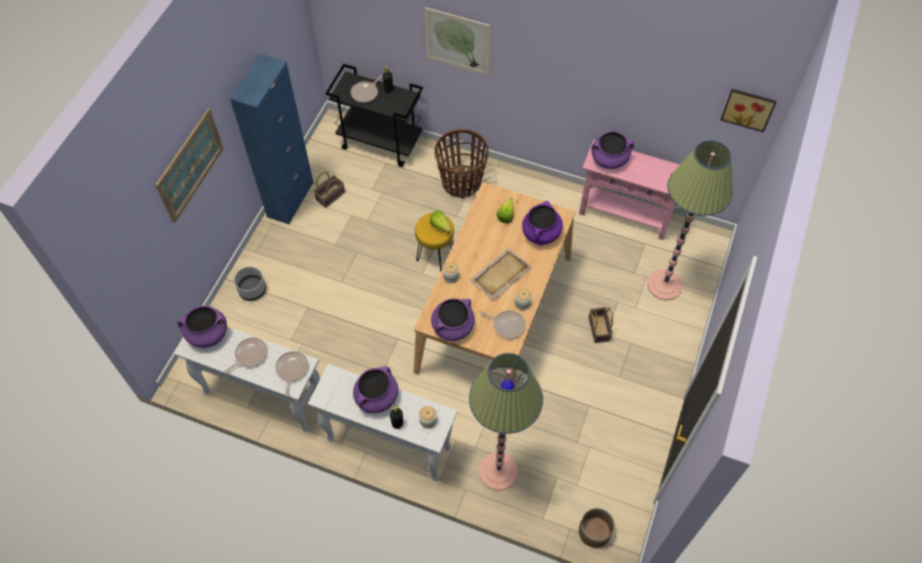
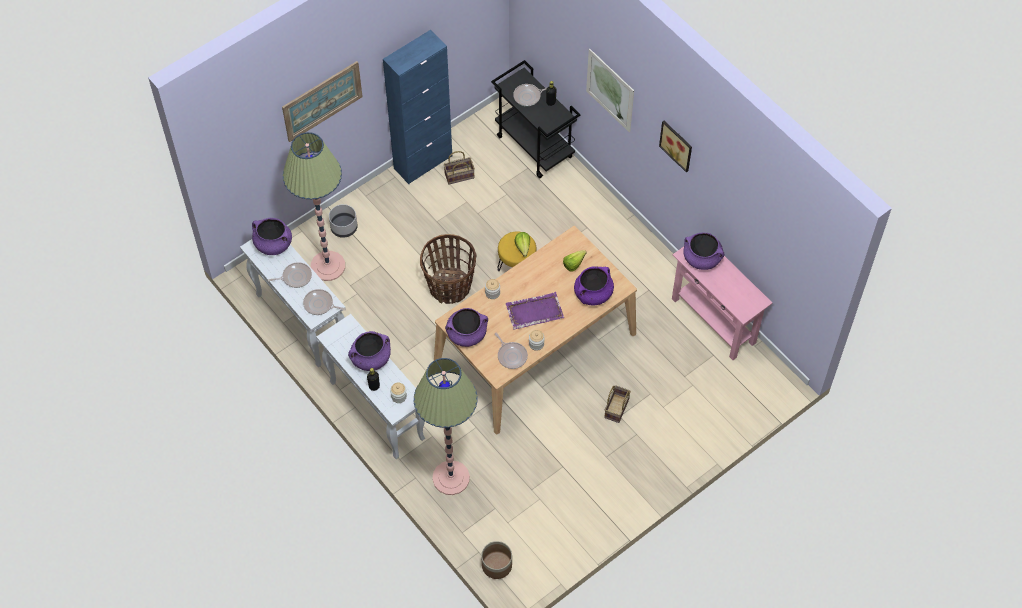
camera: 30 degrees right, 0 degrees up
(292, 370) = (320, 304): frying pan -> frying pan turned 105 degrees counterclockwise
(461, 182) = (584, 218): basket -> basket (450, 287)
(500, 275) = (534, 312): beige tray -> purple tray
(664, 285) = (704, 400): floor lamp -> floor lamp (328, 266)
(748, 108) = (811, 267): picture -> picture (677, 145)

